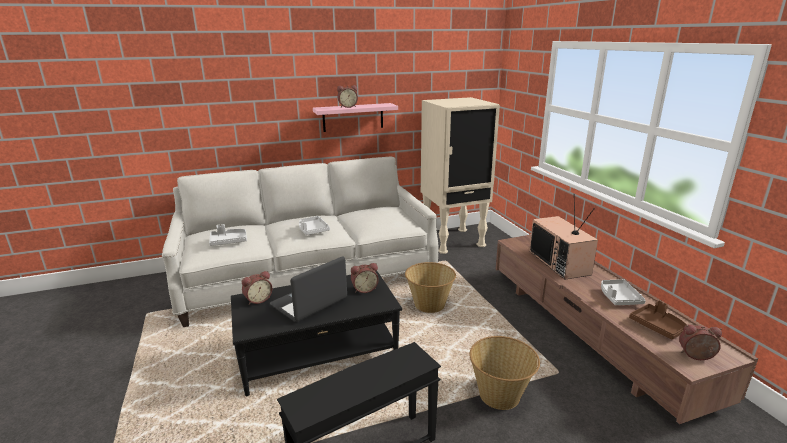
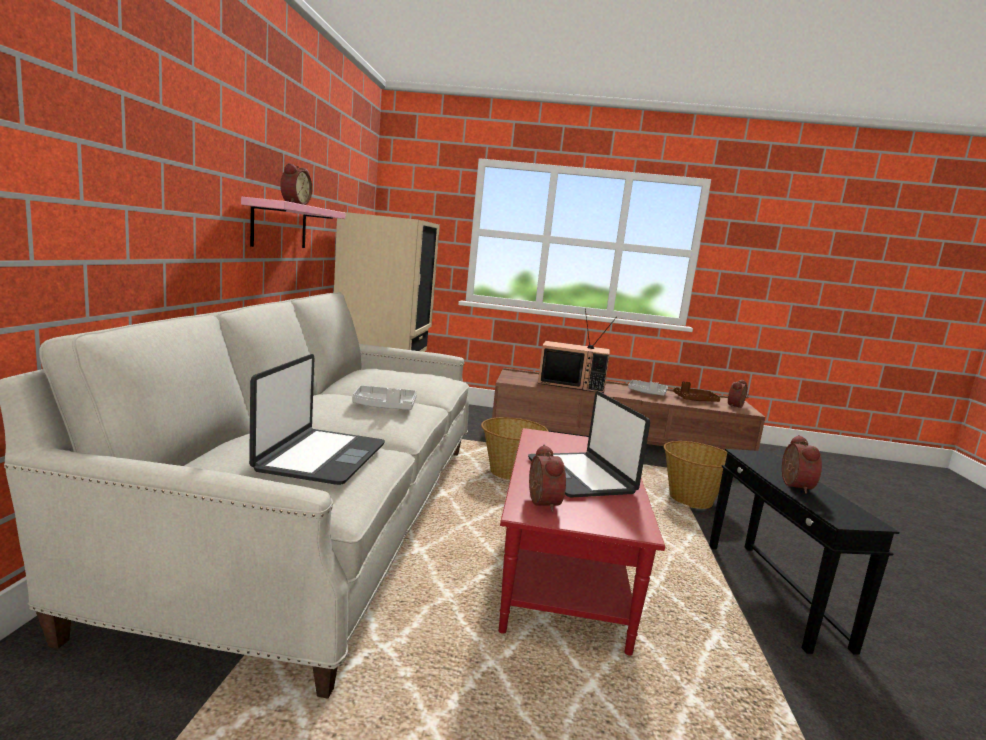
camera: 65 degrees left, 10 degrees down
(228, 241) = (320, 457): grey tray -> laptop
(319, 356) = (564, 567): black coffee table -> red coffee table
(364, 289) = (570, 444): alarm clock -> alarm clock (793, 485)

